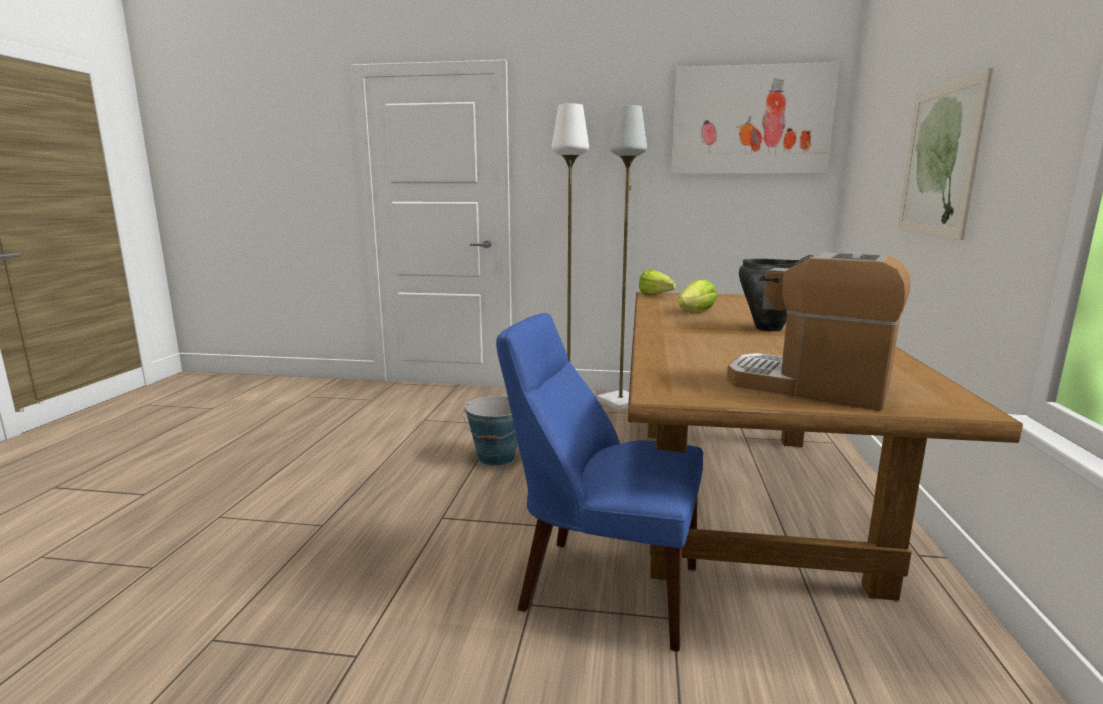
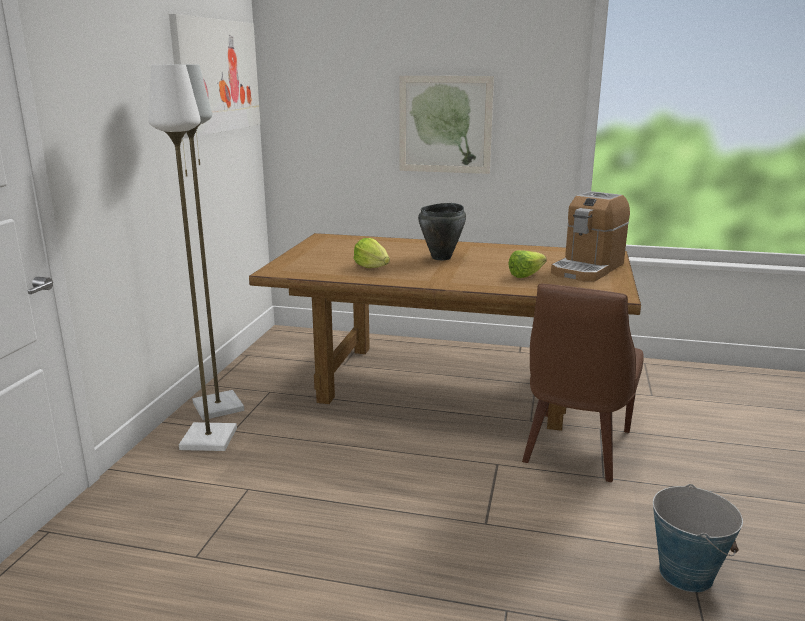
camera: 85 degrees left, 5 degrees up
(496, 457) = (351, 491): bucket -> bucket (686, 573)
(601, 586) = (575, 448): blue chair -> brown chair
(657, 295) = (280, 270): lettuce -> lettuce (529, 275)

